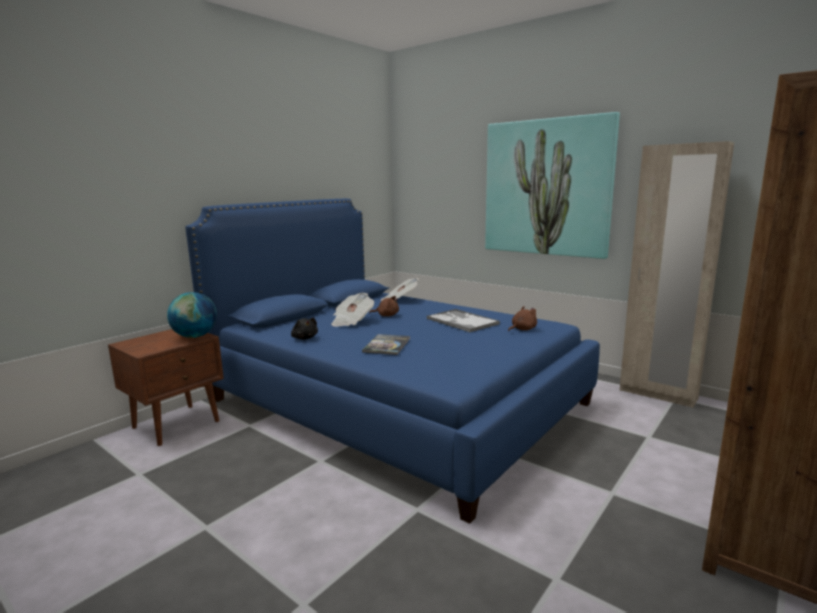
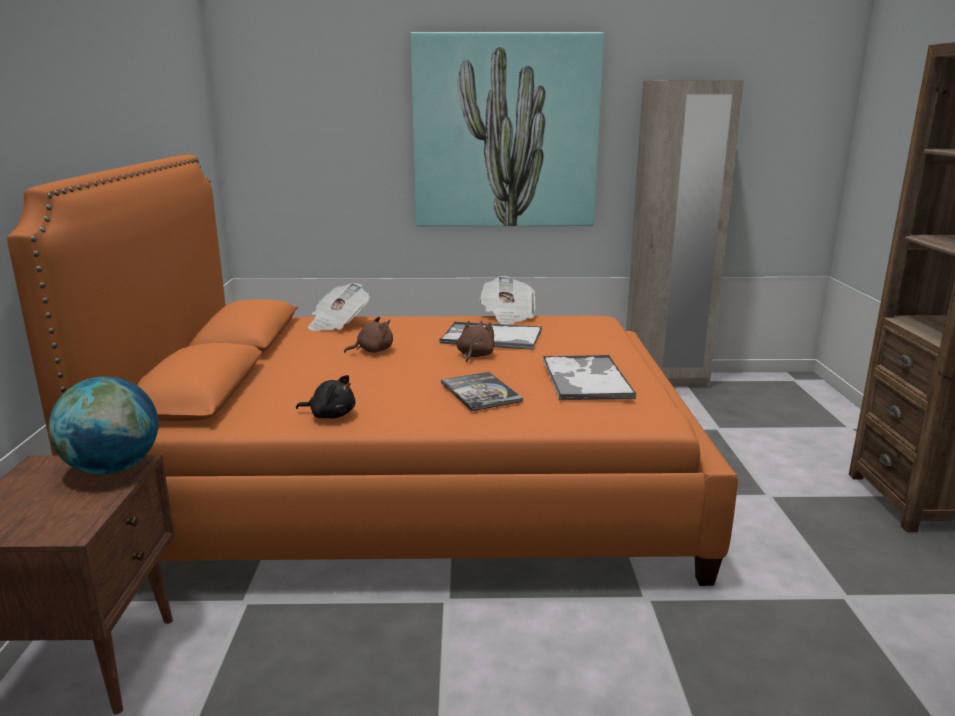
camera: 40 degrees left, 5 degrees up
(351, 321) = (344, 371): newspaper -> newspaper (508, 316)
(395, 401) = (415, 481): blue bed -> orange bed
(458, 352) = (585, 378): none -> tray
(522, 329) = (579, 332): brown plush toy -> brown plush toy (475, 355)

